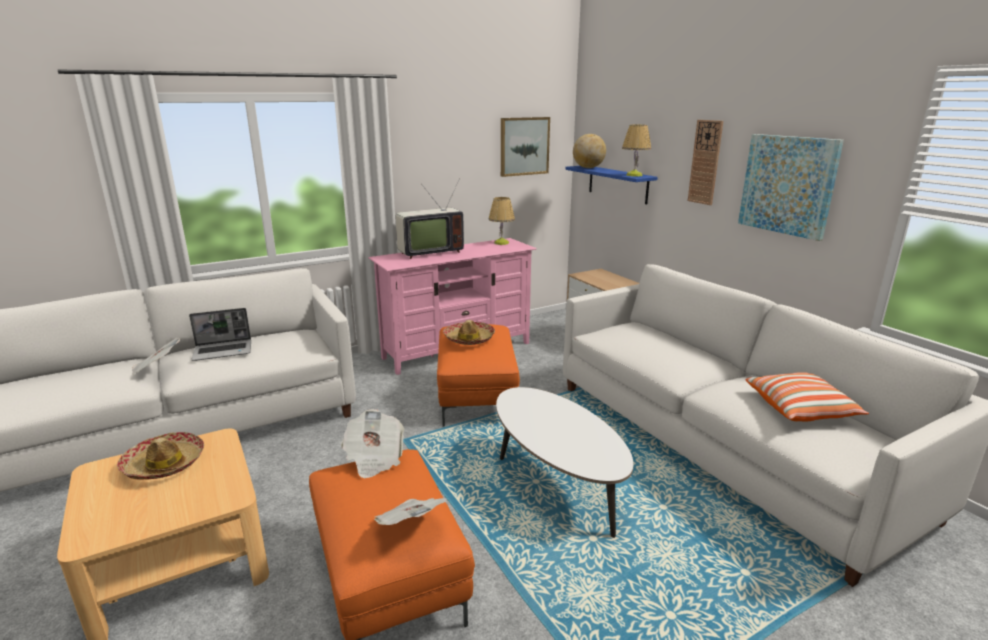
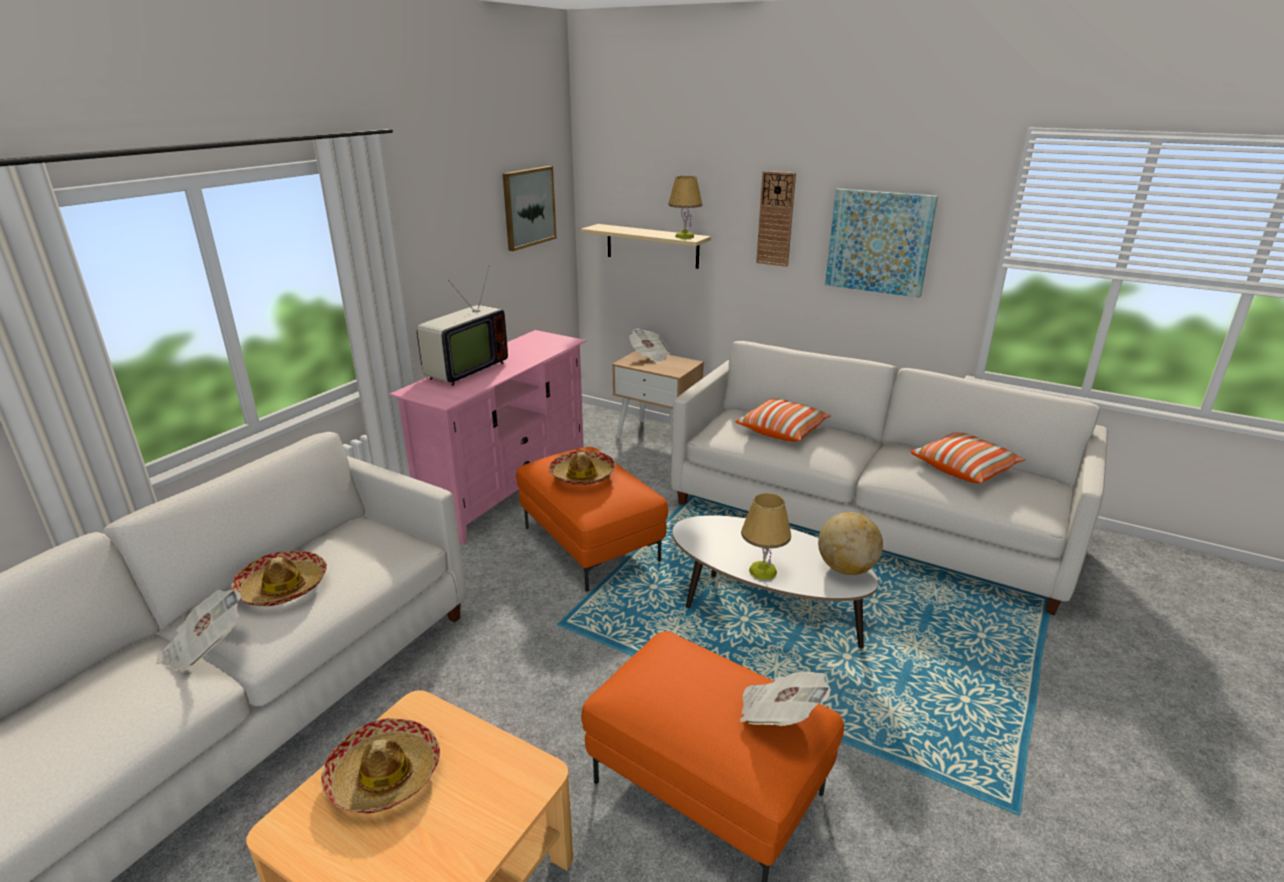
camera: 30 degrees left, 5 degrees up
(223, 351) = (283, 587): laptop -> hat
(374, 458) = (653, 658): newspaper -> newspaper (649, 356)
(501, 243) = (535, 339): table lamp -> table lamp (762, 571)
(588, 168) = (612, 228): globe -> globe (846, 568)
(617, 184) = (652, 246): blue shelf -> beige shelf
(654, 343) = (782, 430): none -> pillow

